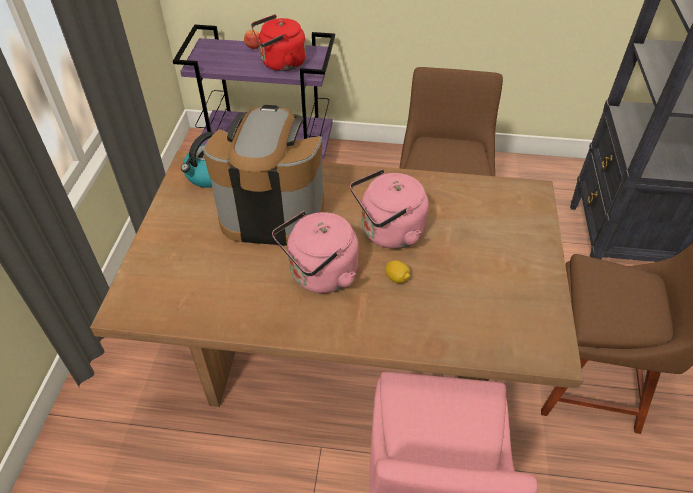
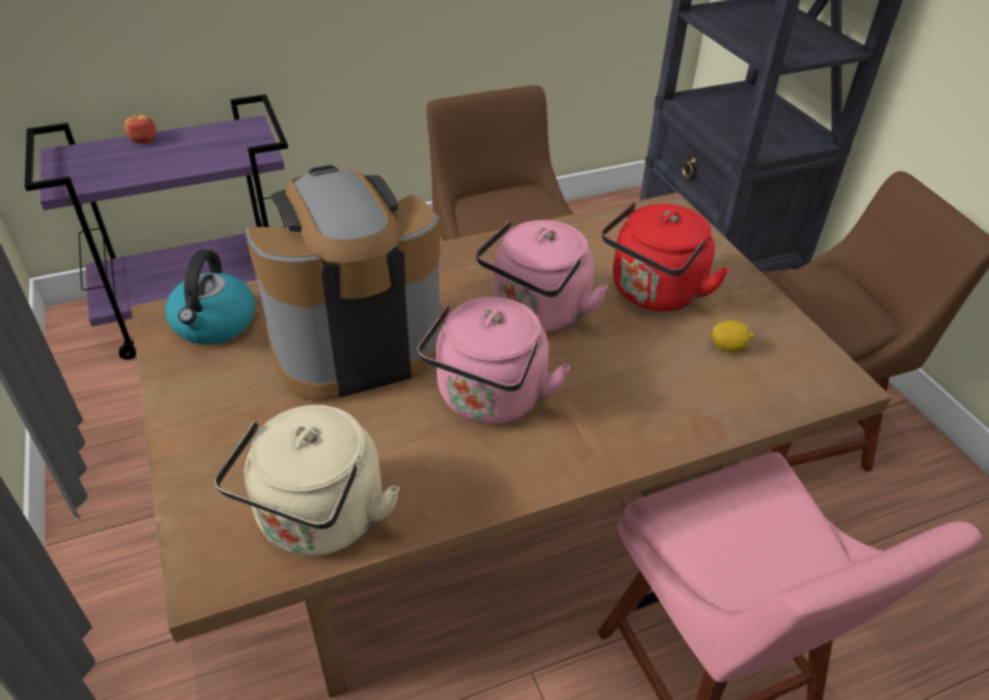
camera: 30 degrees left, 5 degrees down
(186, 305) = (318, 521): none -> beige kettle
(280, 64) = (204, 153): red kettle -> red kettle (653, 294)
(397, 278) = (593, 365): lemon -> lemon (728, 347)

